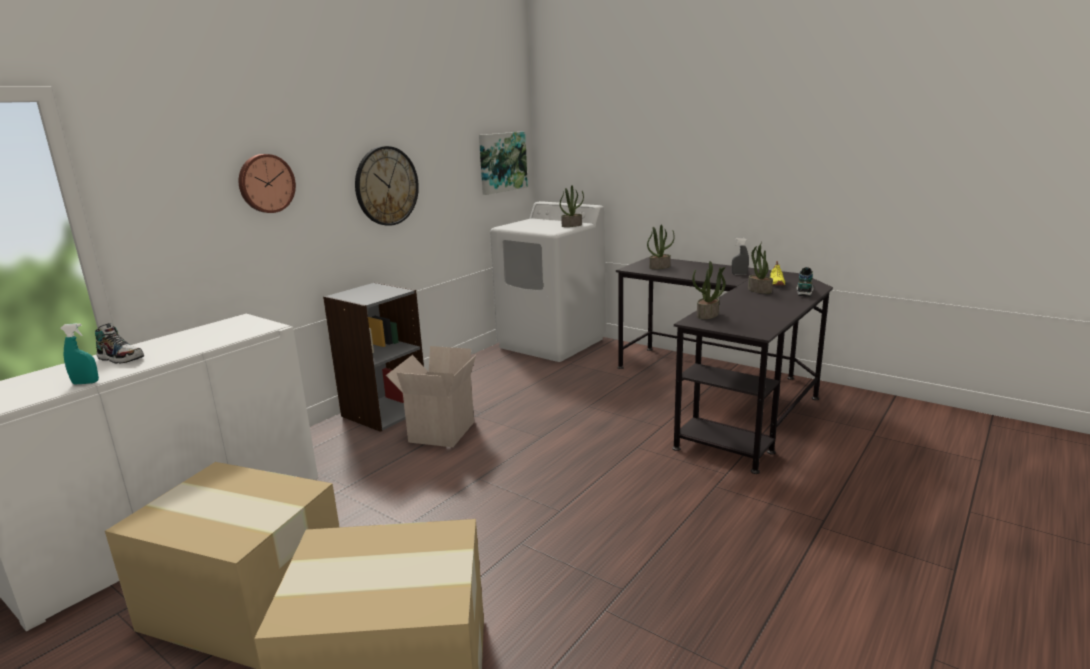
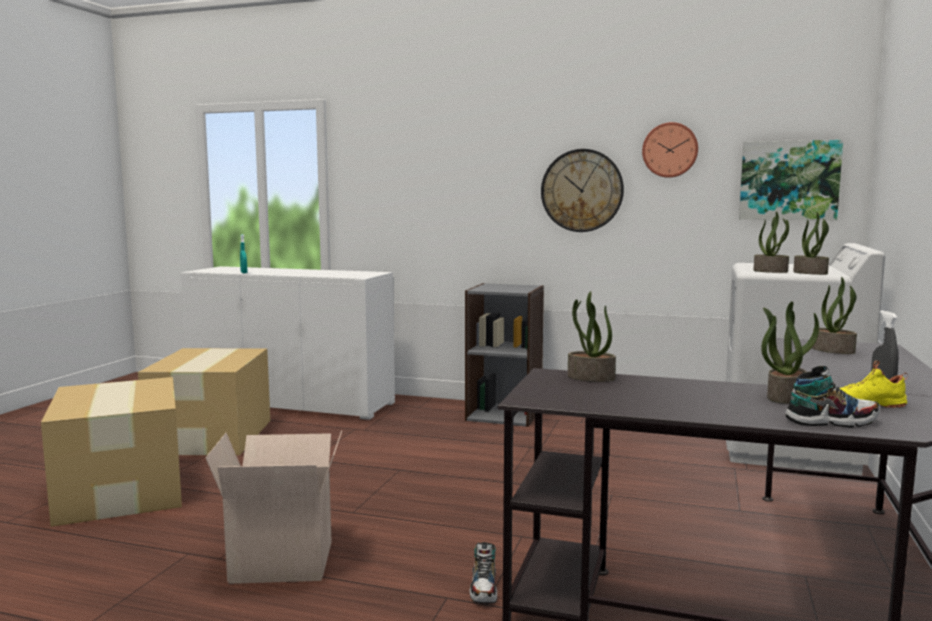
camera: 70 degrees right, 10 degrees down
(121, 358) = (287, 271): shoe -> shoe (484, 589)
(265, 183) = (452, 174): wall clock -> wall clock (670, 150)
(440, 431) = (483, 440): cardboard box -> cardboard box (284, 560)
(555, 229) = (771, 271): none -> potted plant

